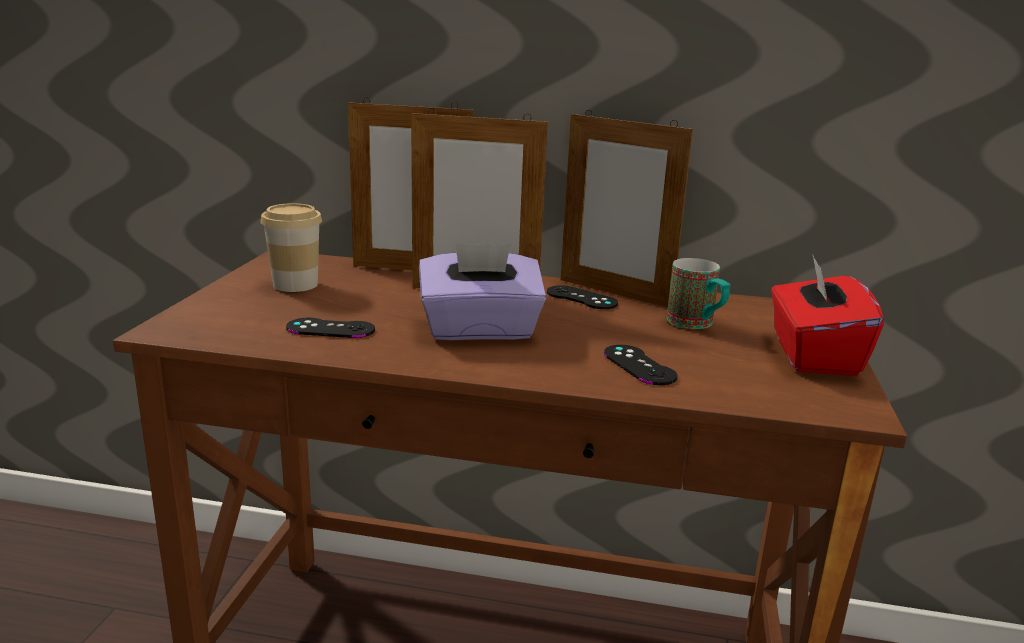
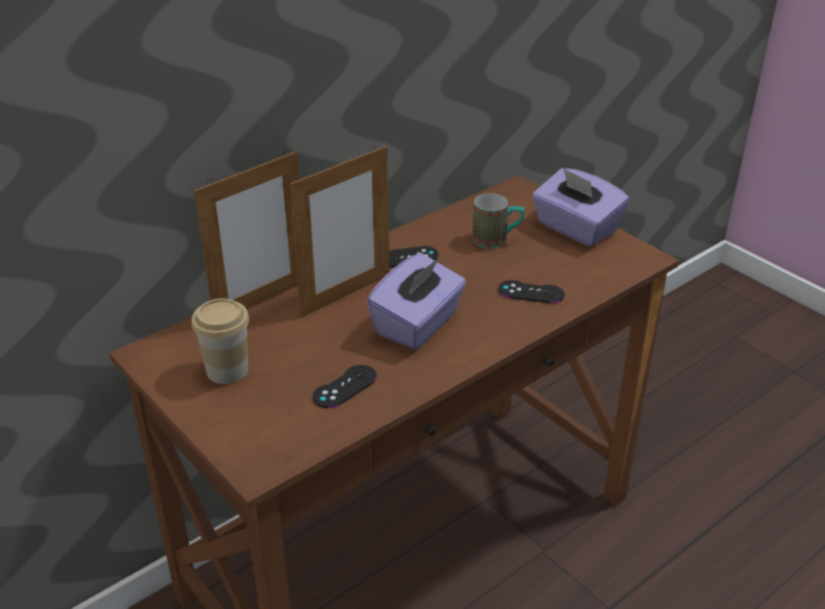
camera: 50 degrees left, 15 degrees up
(614, 293) = (413, 240): picture frame -> none
(813, 355) = (576, 228): red tissue box -> purple tissue box

